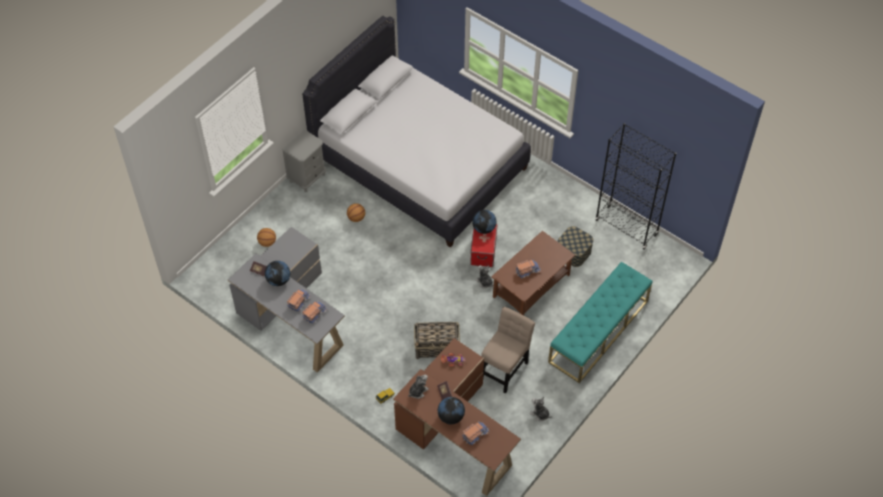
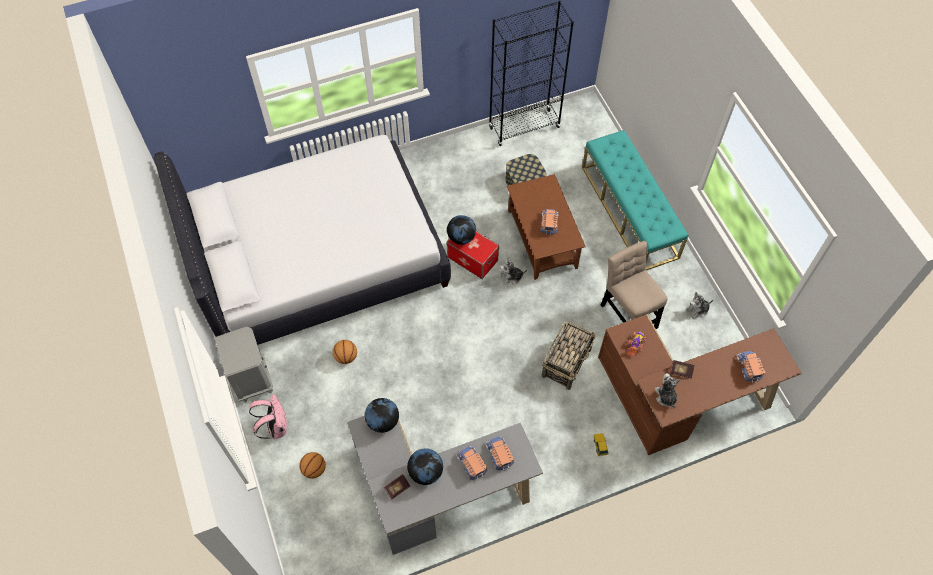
camera: 60 degrees left, 5 degrees up
(283, 207) = (275, 427): none -> pink backpack
(451, 416) = (715, 380): globe -> globe (383, 421)

